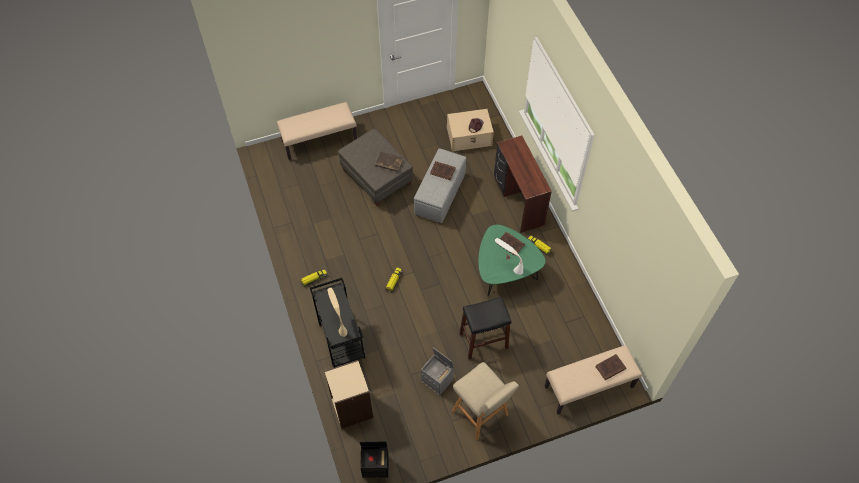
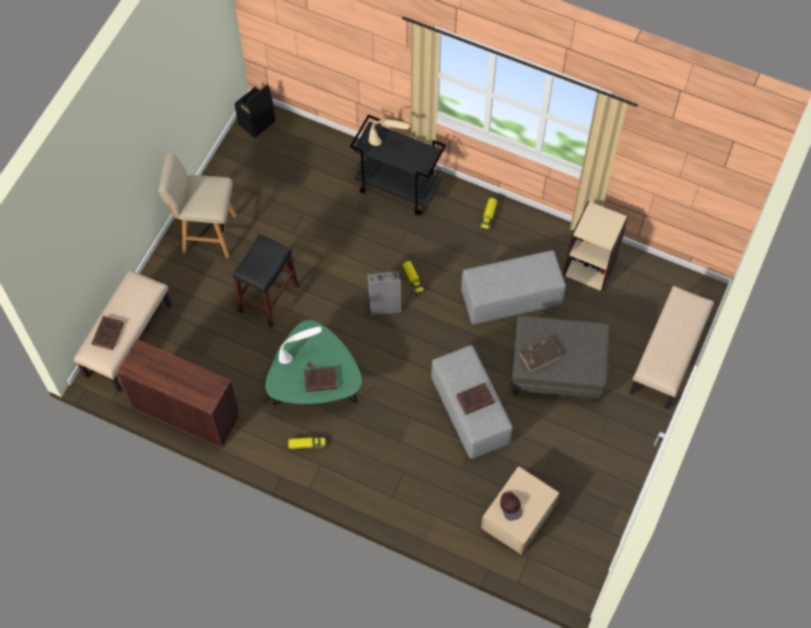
camera: 135 degrees right, 5 degrees up
(351, 408) = (325, 145): beige bookcase -> beige bookcase (590, 266)
(355, 227) = (512, 298): none -> grey ottoman
(437, 380) = (275, 228): grey storage box -> grey storage box (384, 302)
(518, 202) = (380, 479): brown desk -> brown desk (185, 410)

